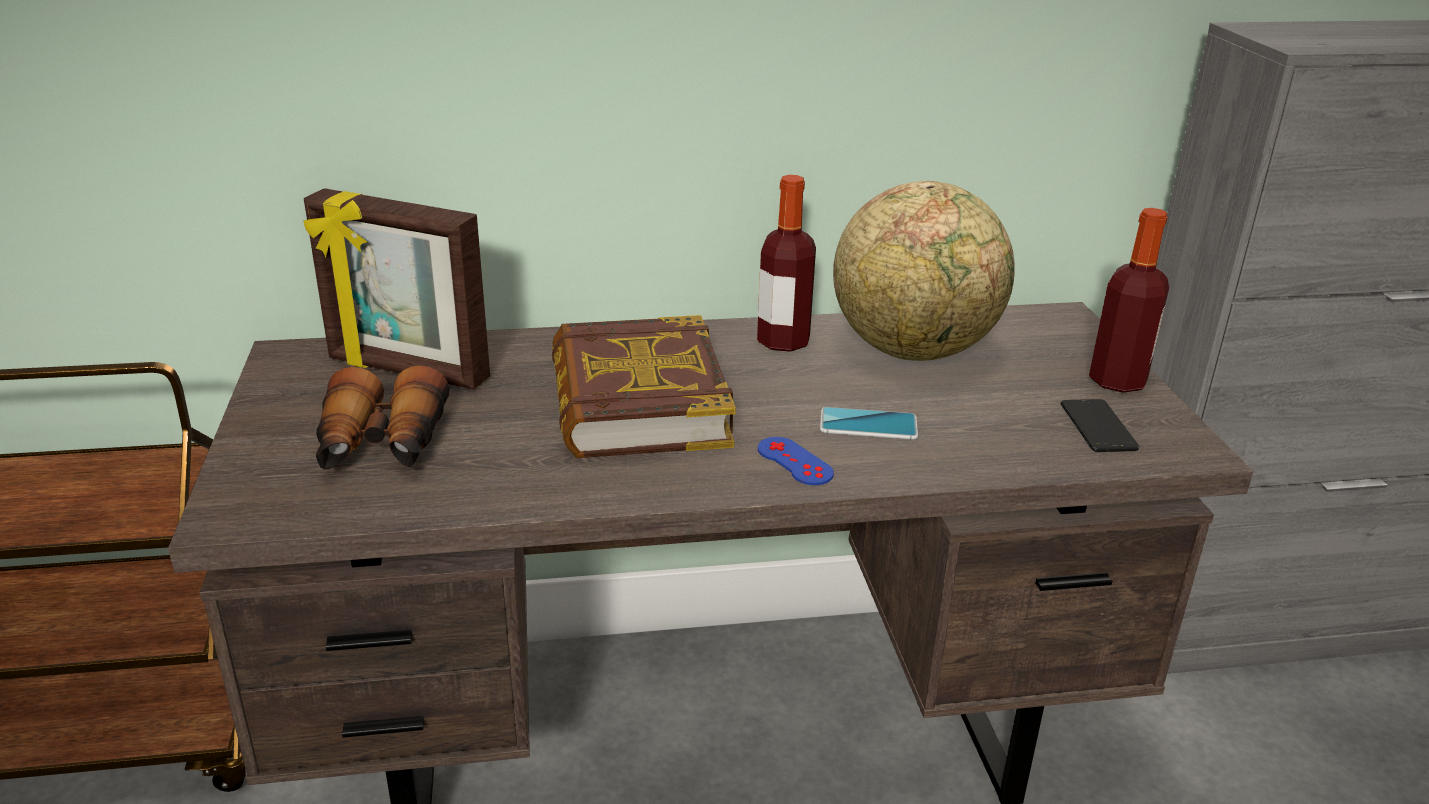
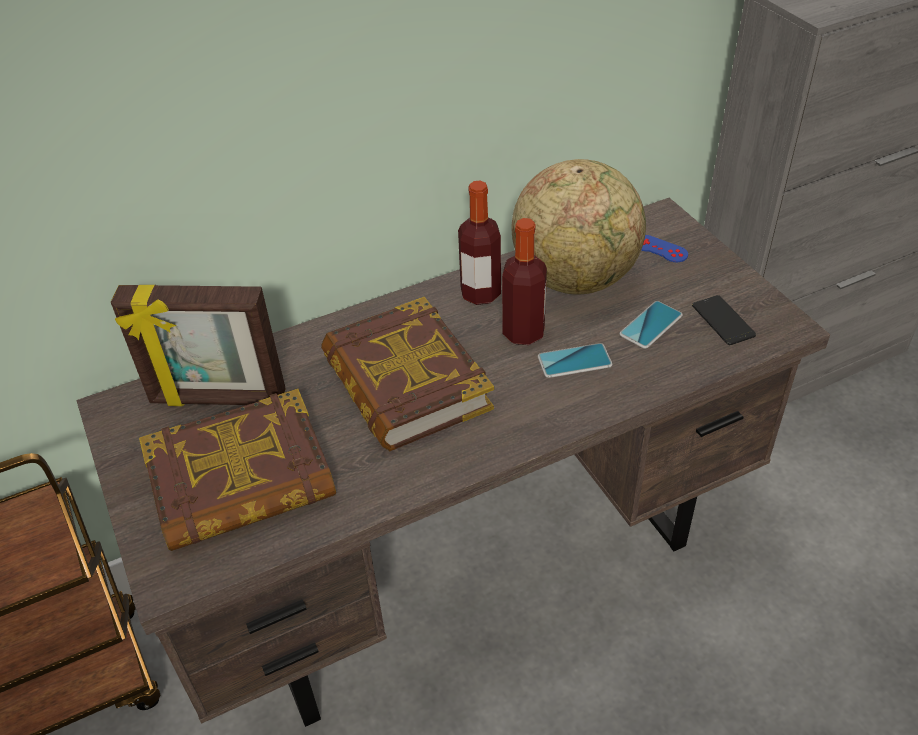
camera: 15 degrees left, 15 degrees up
(381, 446) = (241, 481): binoculars -> book
(794, 461) = (540, 410): blue game controller -> blue game controller (660, 249)
(992, 411) = (651, 325): none -> phone
(1117, 381) = (720, 273): bottle -> bottle (523, 333)

